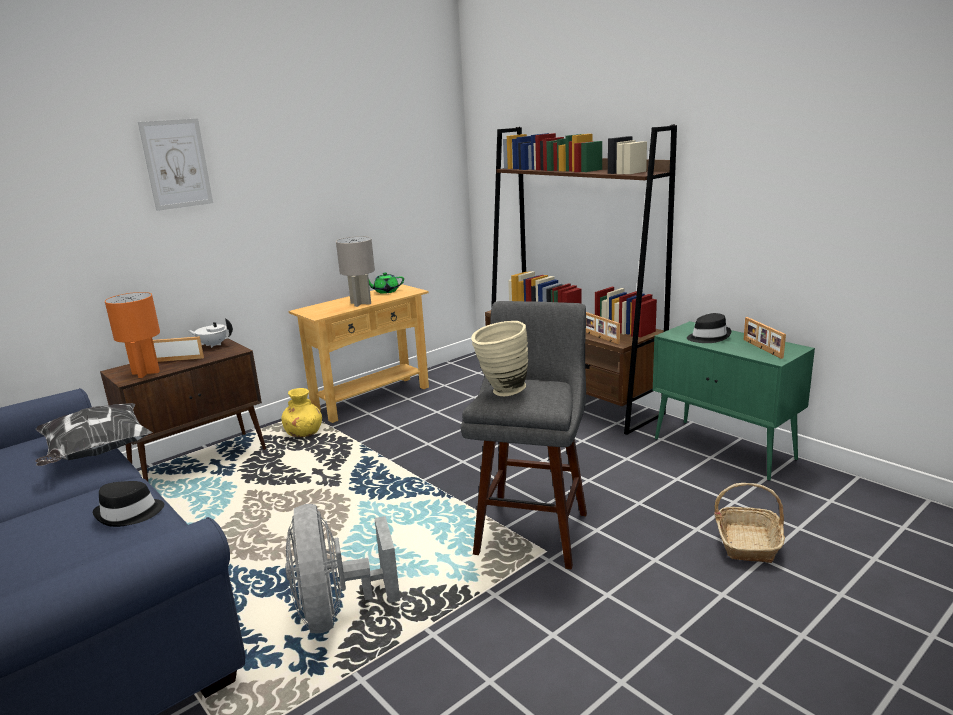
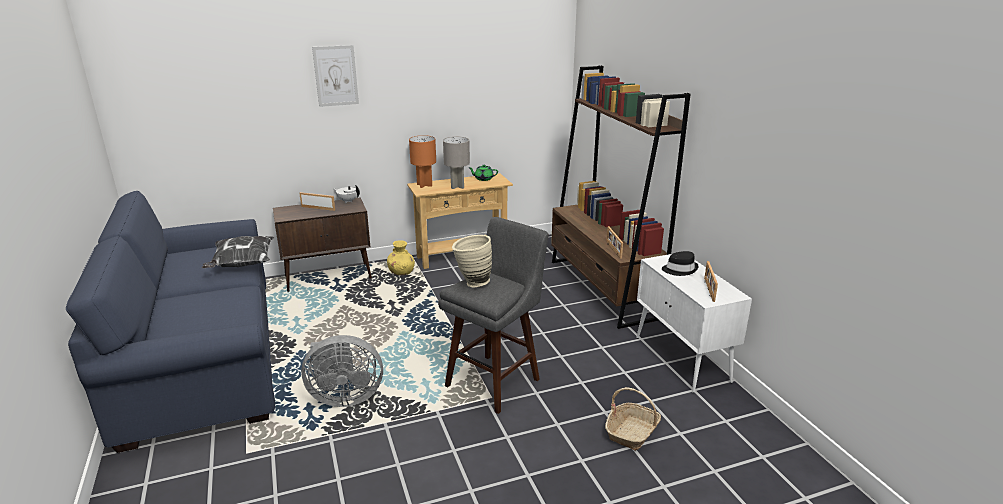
camera: 20 degrees right, 5 degrees up
(129, 514) = (233, 309): black hat -> none
(145, 373) = (295, 215): orange table lamp -> orange table lamp (424, 185)
(337, 611) = (344, 397): grey fan -> grey fan turned 105 degrees counterclockwise
(724, 449) = (682, 359): green cabinet -> white cabinet

